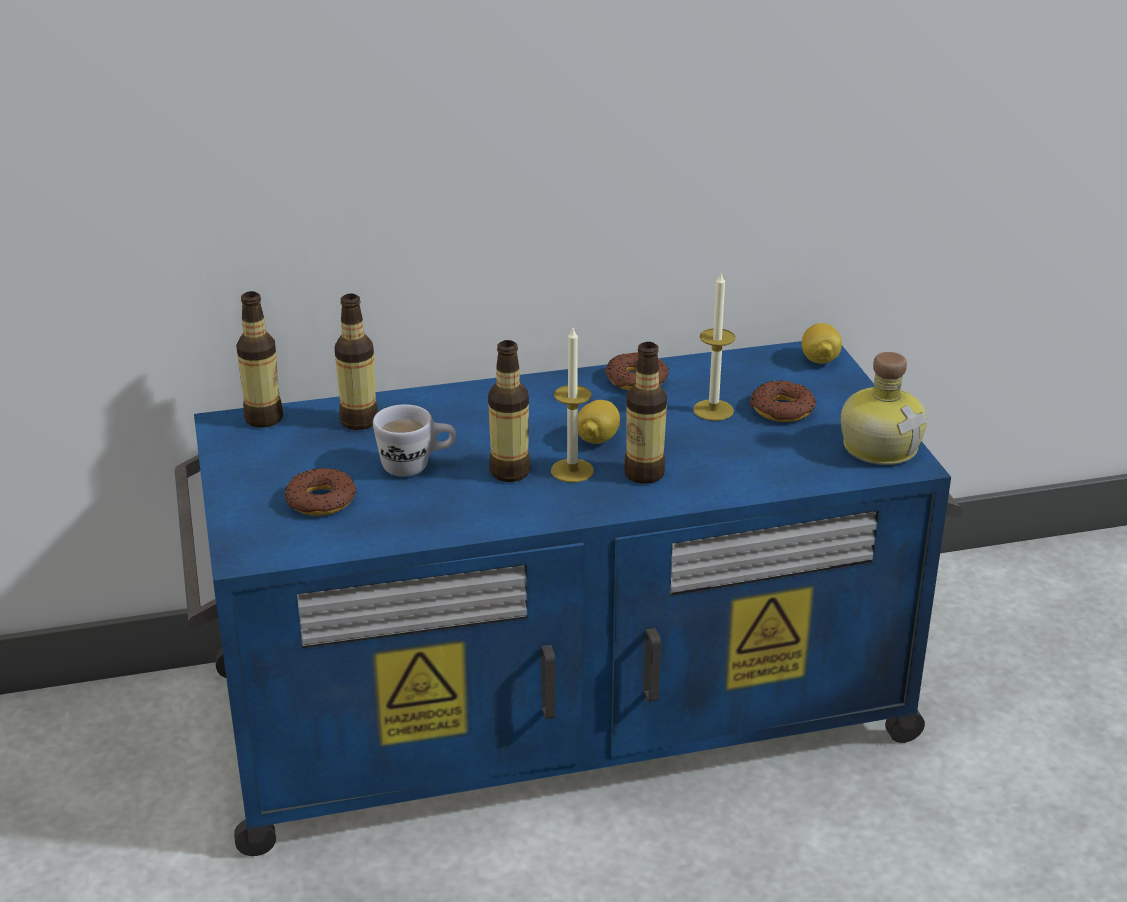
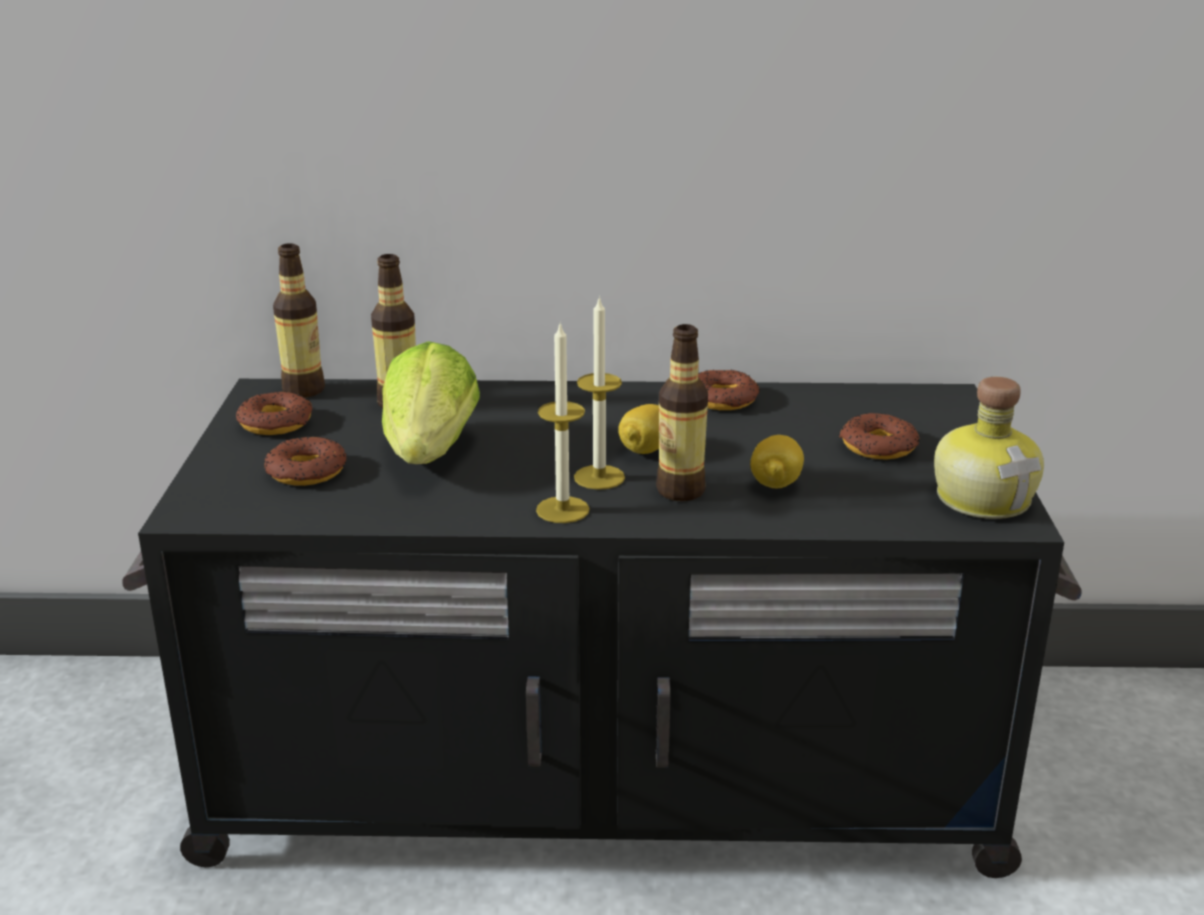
camera: 15 degrees right, 5 degrees down
(261, 456) = (276, 423): none -> donut
(416, 466) = (430, 452): white mug -> lettuce
(509, 472) = (528, 470): bottle -> none
(565, 706) = (606, 764): blue cabinet -> black cabinet
(713, 410) = (795, 438): candle -> candle (562, 510)
(819, 360) = (945, 404): lemon -> lemon (775, 484)

